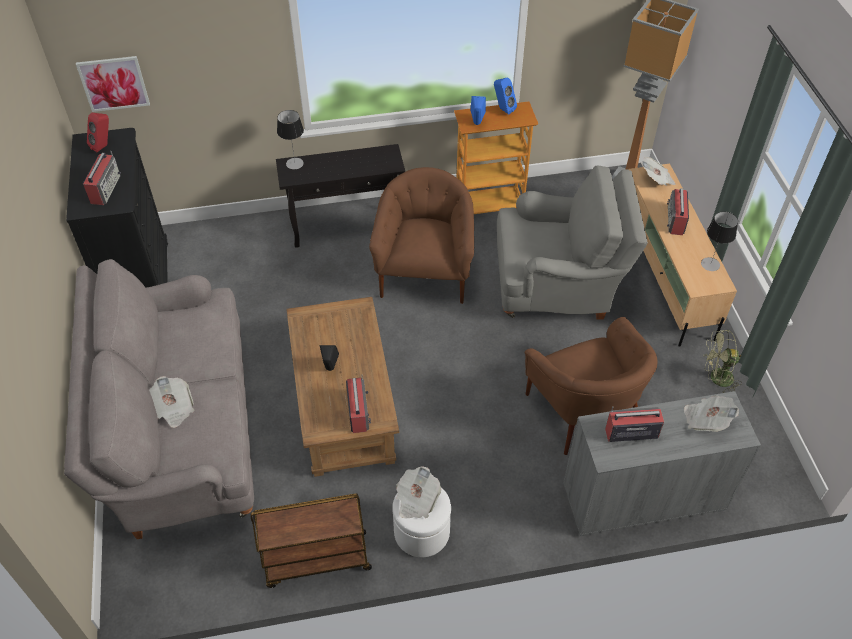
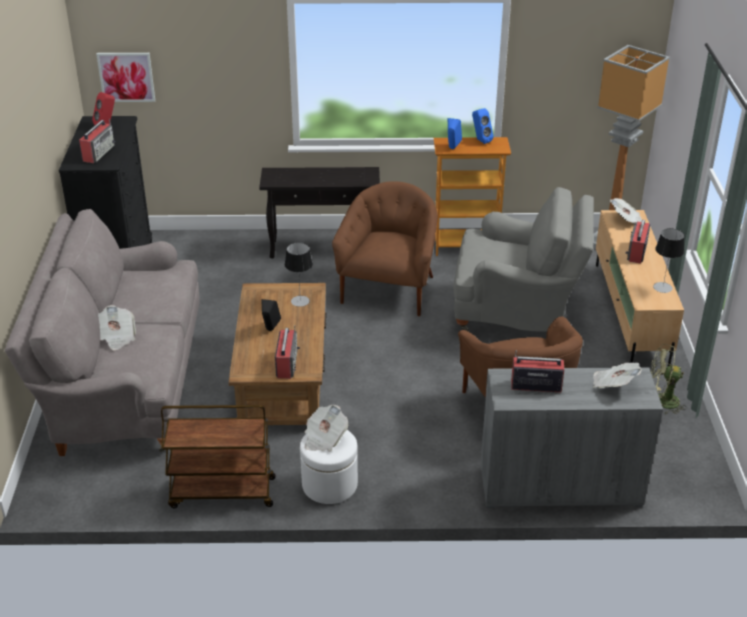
camera: 10 degrees right, 15 degrees down
(295, 163) = (278, 172): table lamp -> table lamp (300, 301)

